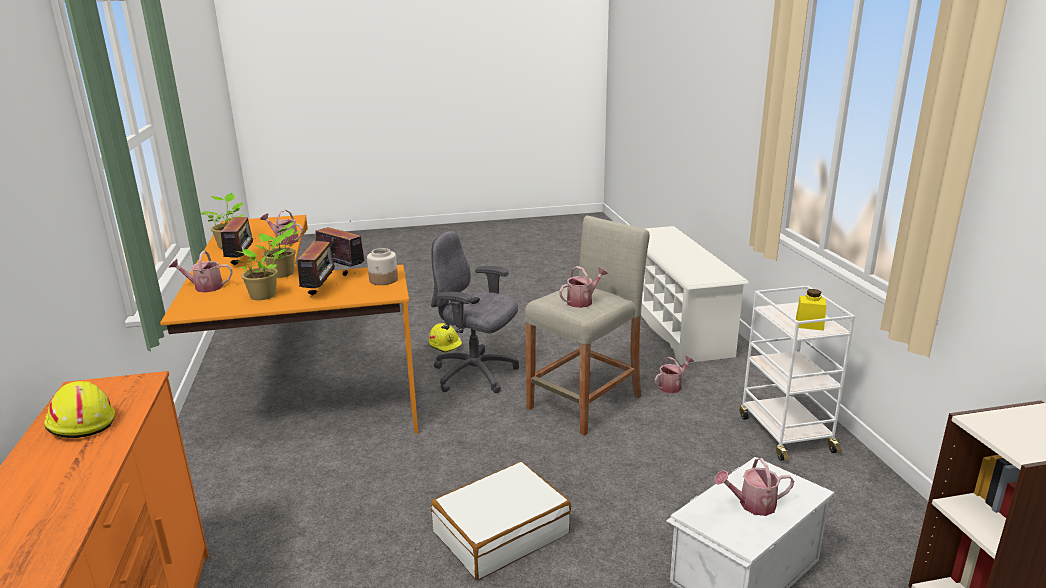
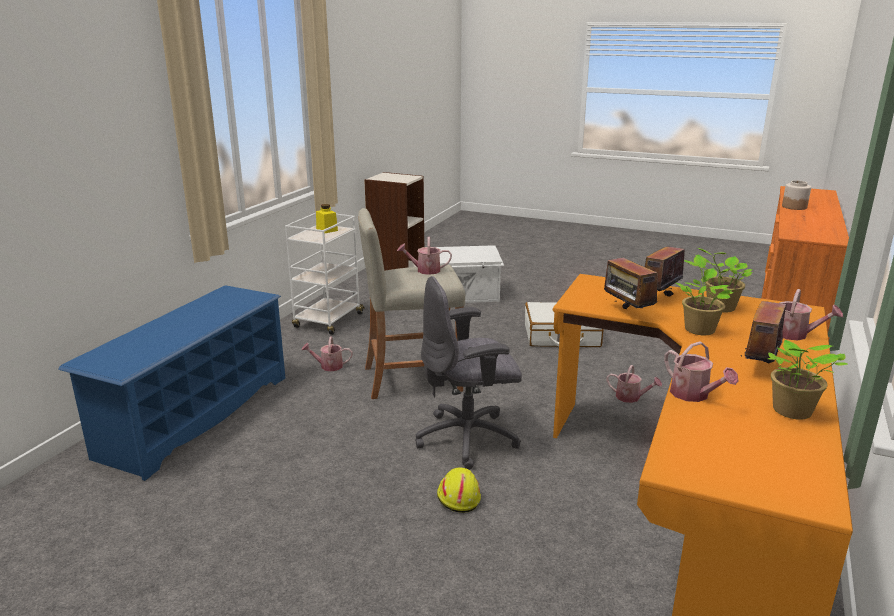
camera: 145 degrees left, 0 degrees up
(80, 423) = (816, 226): yellow hard hat -> none
(383, 280) = (588, 293): jar -> jar (794, 207)
(476, 375) = (469, 438): grey office chair -> grey office chair turned 105 degrees clockwise
(675, 325) = (196, 415): white shoe rack -> blue shoe rack
(752, 504) = (464, 253): watering can -> watering can (631, 397)

